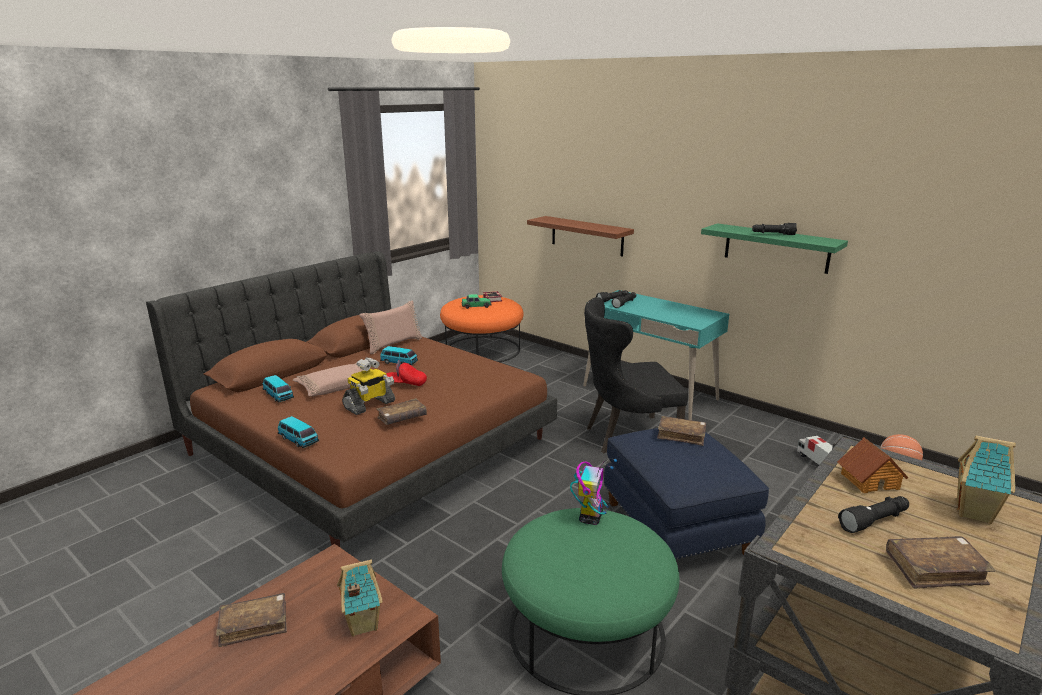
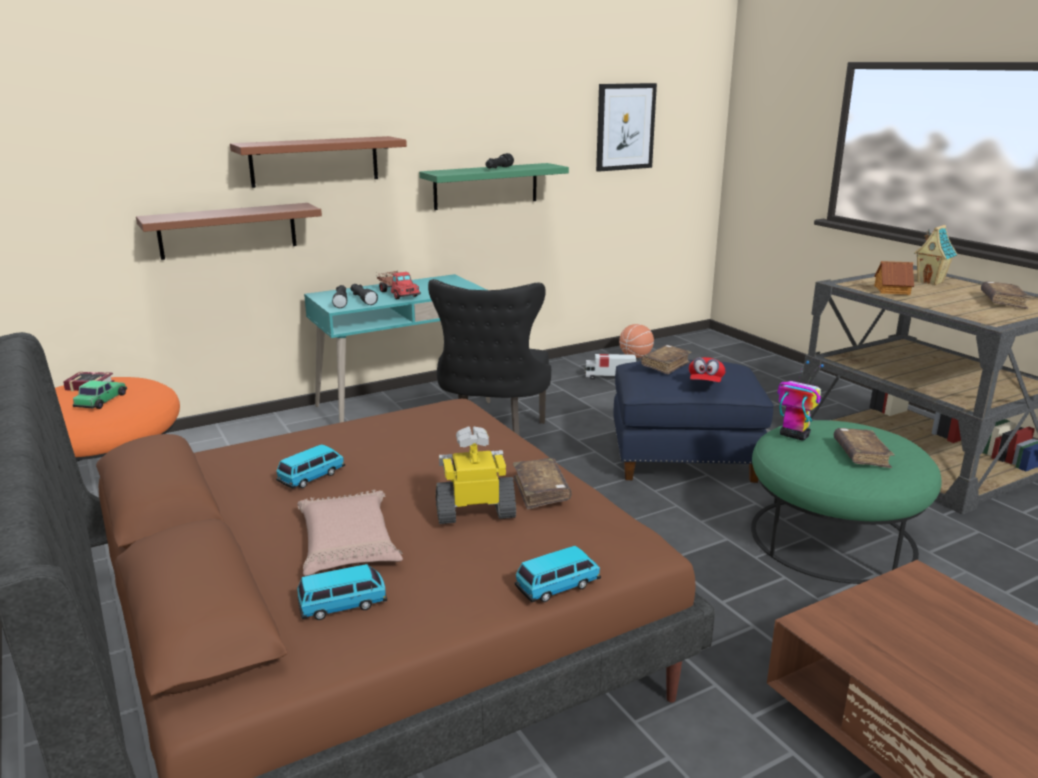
camera: 70 degrees left, 0 degrees up
(254, 625) = (958, 695): brown book -> brown book (861, 455)
(361, 624) = (941, 609): toy house -> none
(369, 405) = (475, 512): toy robot -> toy robot turned 75 degrees counterclockwise
(393, 344) = (216, 475): beige pillow -> none
(406, 383) = (406, 480): red cap -> red cap (705, 383)
(642, 201) = (314, 161): none -> brown shelf
(652, 309) = (398, 293): none -> toy truck
(874, 521) = (947, 300): black flashlight -> none
(965, 220) = (625, 127): none -> picture

